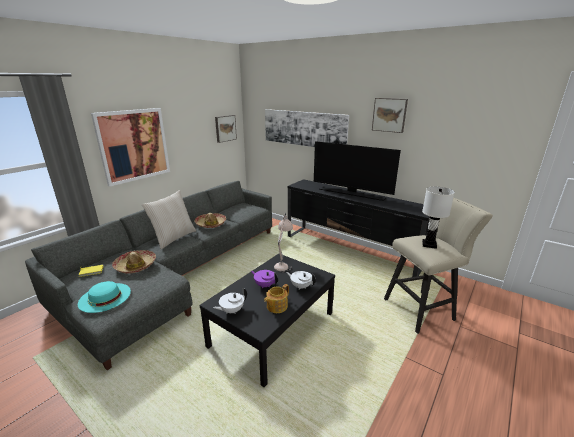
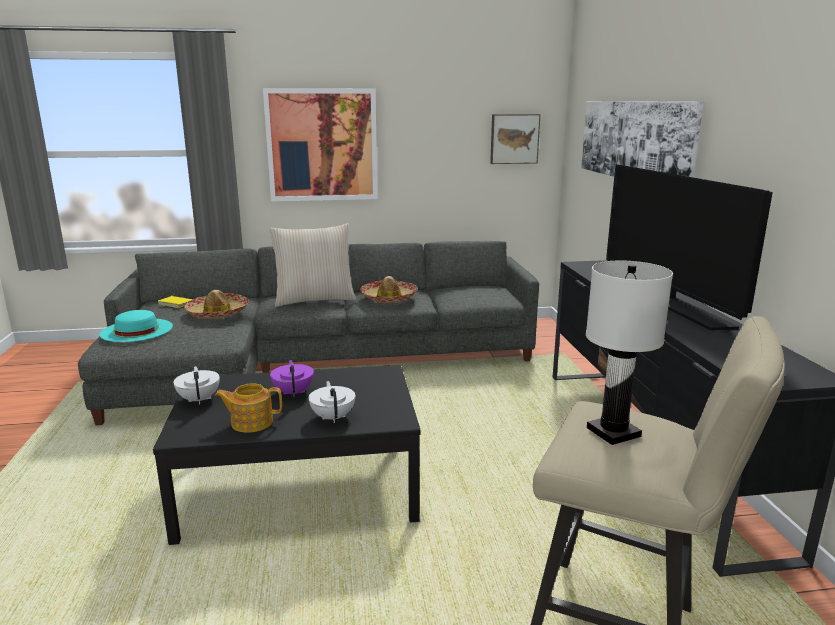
camera: 45 degrees right, 5 degrees down
(231, 310) = (199, 399): white teapot -> white teapot turned 60 degrees clockwise
(283, 263) = (377, 379): beige table lamp -> none
(389, 115) = (776, 94): picture -> none

